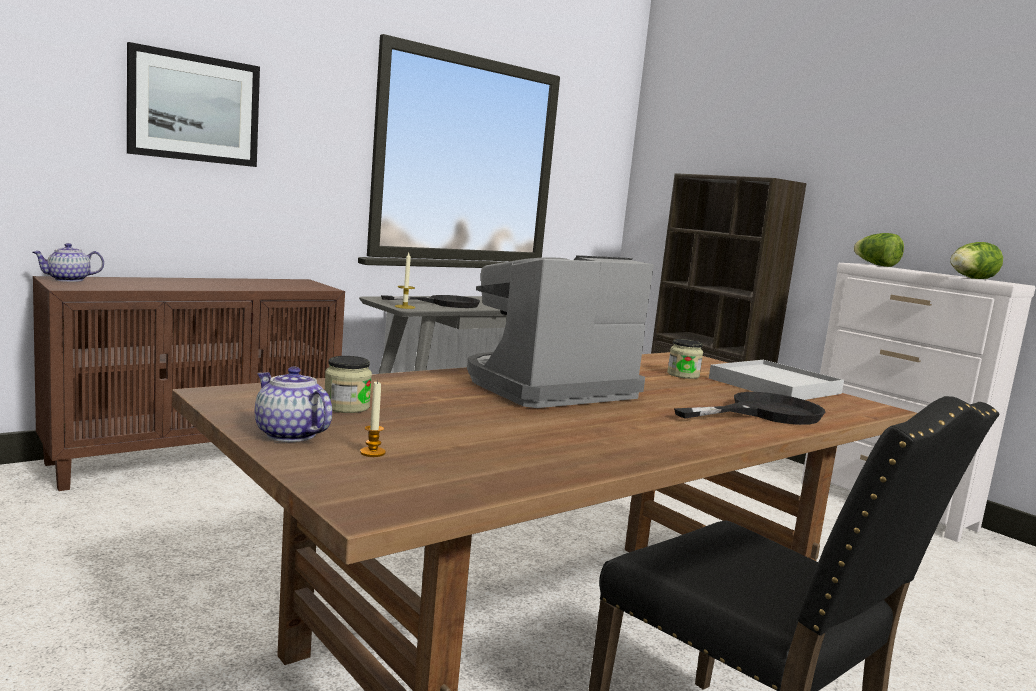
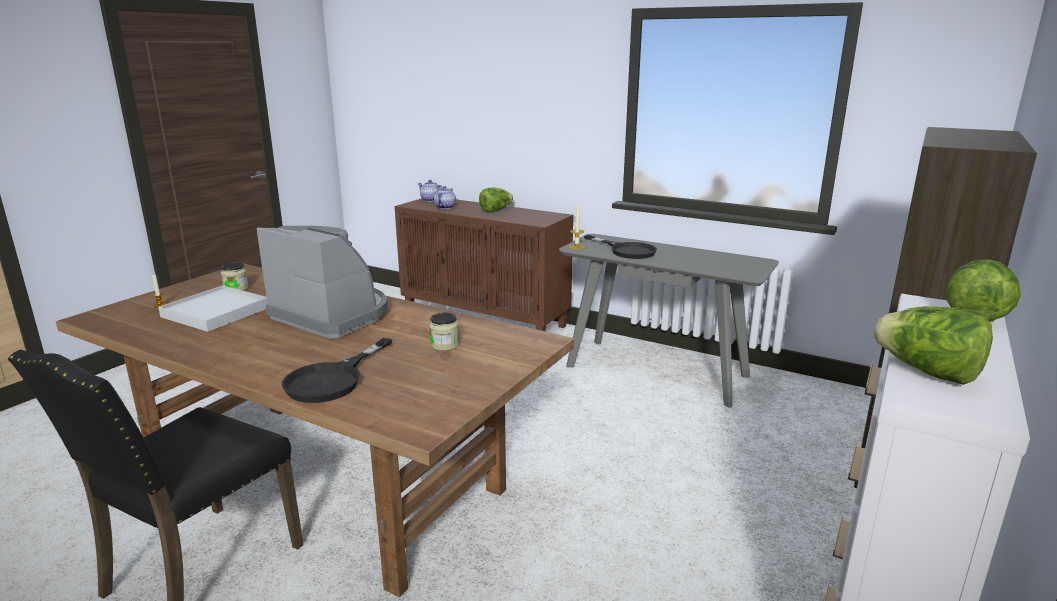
camera: 70 degrees right, 10 degrees up
(194, 108) = (501, 93): picture -> none
(221, 283) = (495, 211): none -> lettuce
(289, 434) = (180, 290): teapot -> teapot (445, 207)
(763, 413) = (332, 379): black frying pan -> black frying pan turned 75 degrees clockwise
(774, 386) = (455, 380): white tray -> white tray (216, 312)

